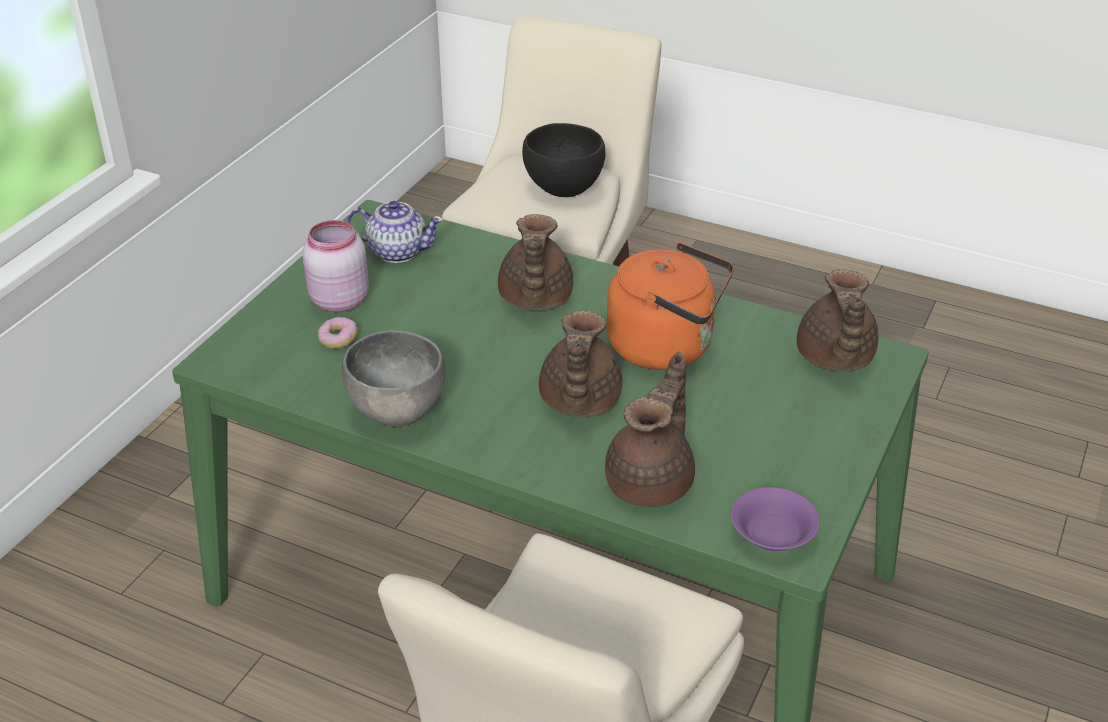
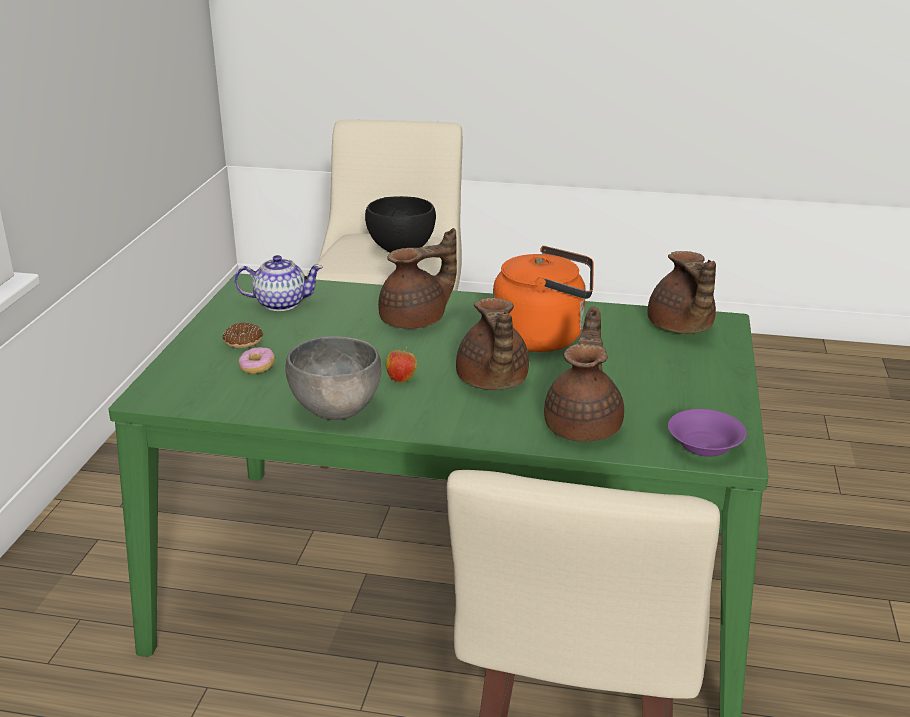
camera: 15 degrees left, 10 degrees down
(337, 301) = (243, 341): pink jar -> donut
(482, 382) = (401, 379): none -> apple
(534, 299) = (416, 320): brown teapot -> brown teapot turned 105 degrees counterclockwise

